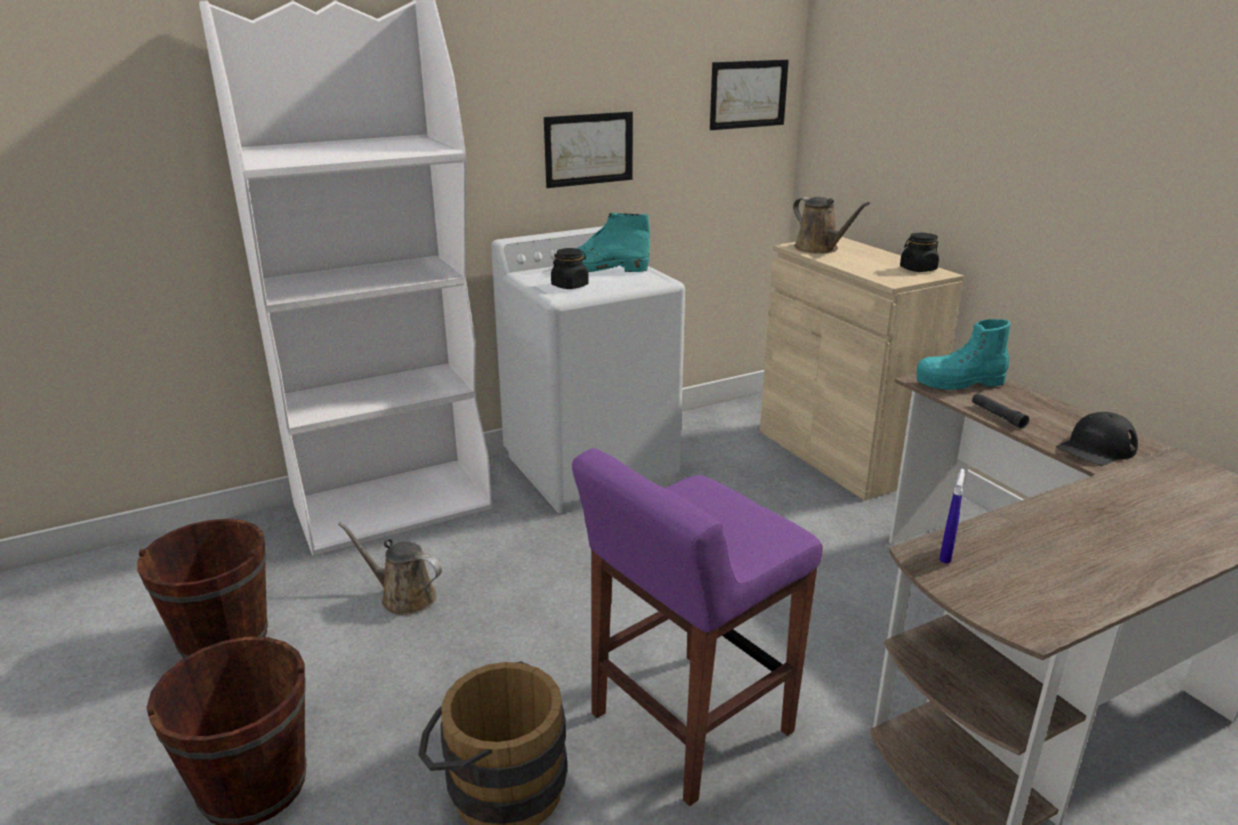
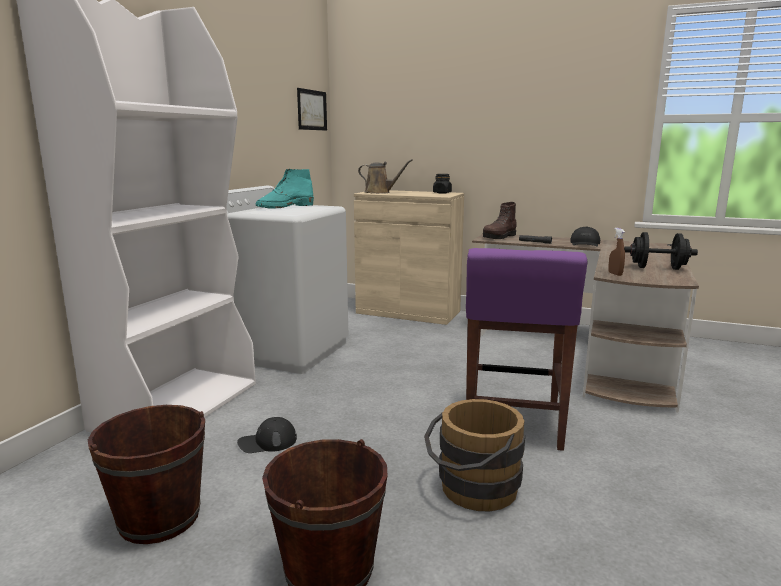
camera: 40 degrees left, 10 degrees down
(403, 597) = (267, 442): brown watering can -> black cap
(570, 286) = (286, 212): black jar -> none
(589, 149) = (248, 134): picture -> none
(946, 555) = (615, 274): blue spray bottle -> brown spray bottle
(959, 383) = (499, 237): turquoise boot -> brown boot
(1078, 573) = (657, 268): none -> black dumbbell

